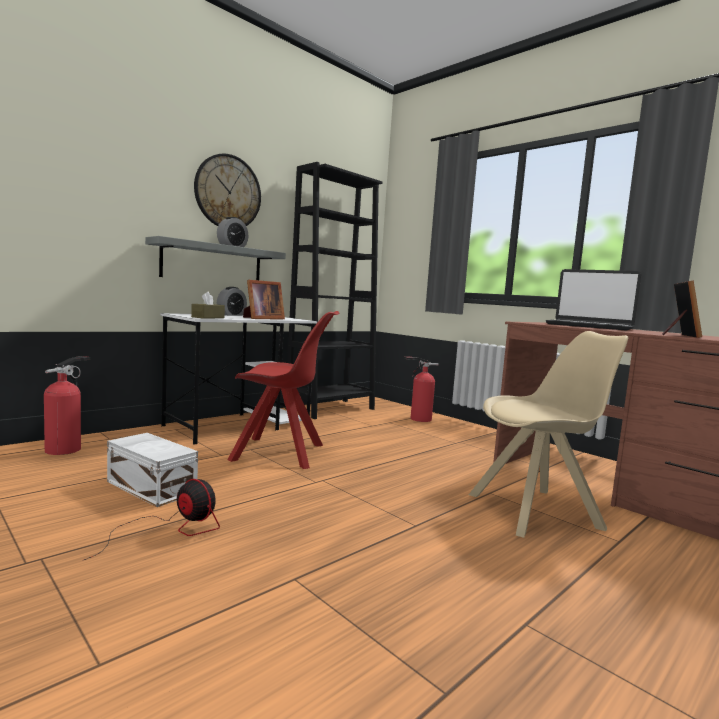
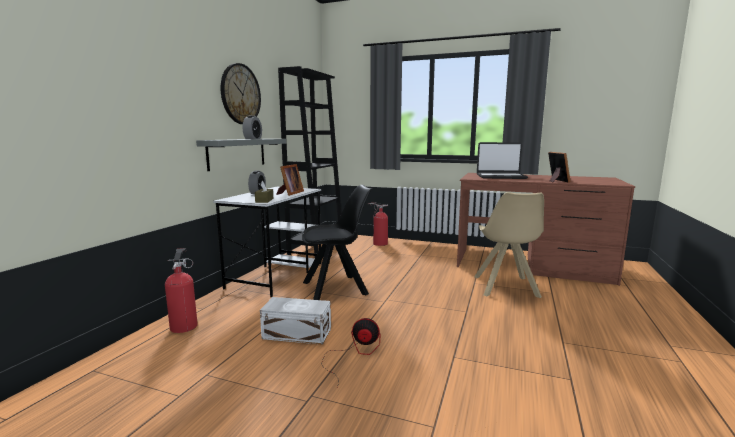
camera: 25 degrees left, 5 degrees up
(281, 453) = (337, 288): red chair -> black chair
(537, 511) = (505, 287): beige chair -> beige chair turned 135 degrees clockwise

